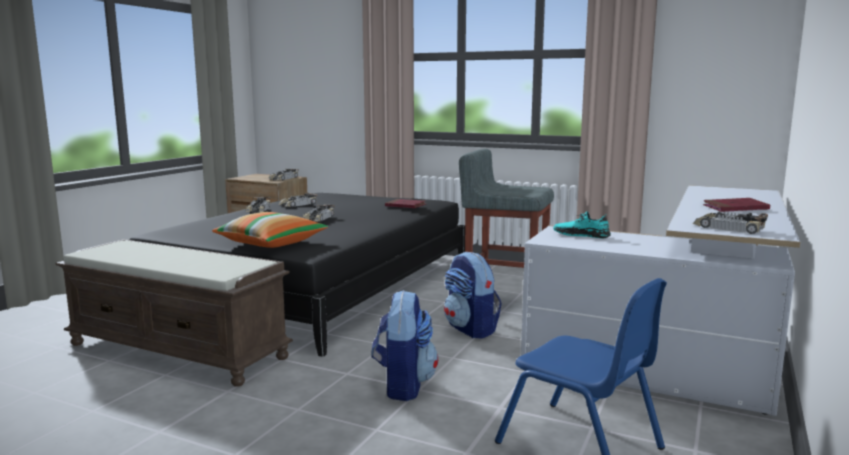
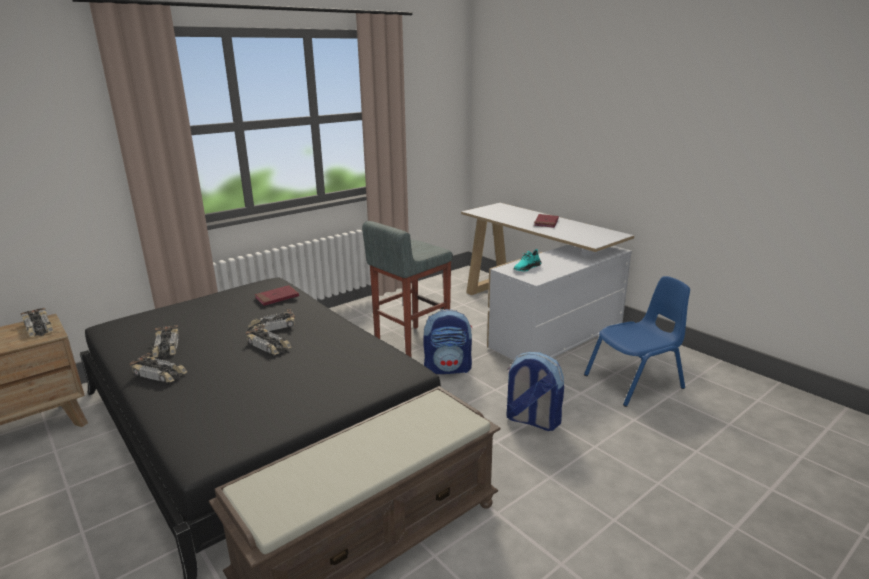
camera: 65 degrees left, 10 degrees up
(271, 243) = (350, 385): pillow -> none
(728, 228) = (598, 237): toy car -> toy car (272, 326)

